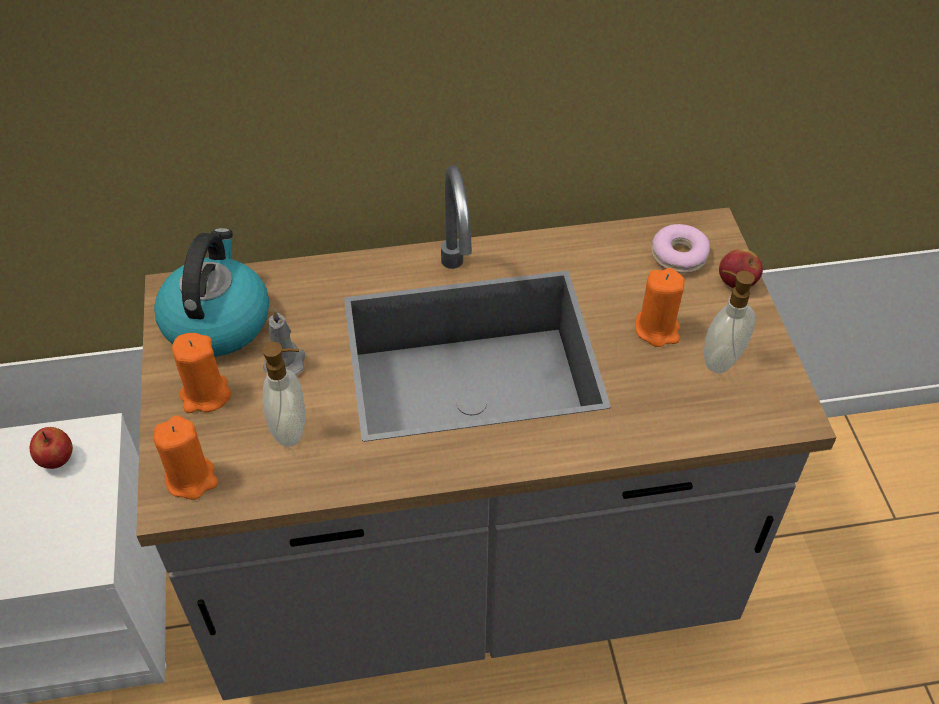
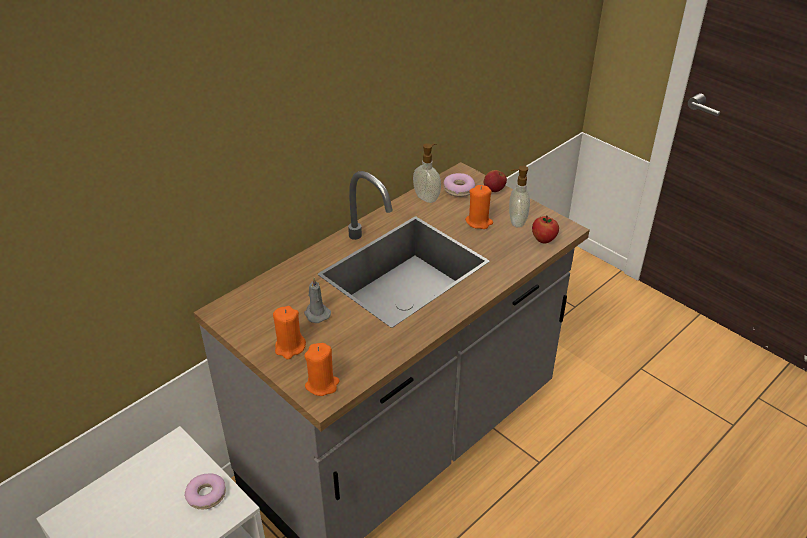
camera: 35 degrees left, 10 degrees down
(57, 460) = (162, 468): apple -> apple (543, 239)
(72, 527) = (206, 495): none -> donut
(217, 321) = (259, 313): kettle -> none
(291, 429) = (351, 339): soap dispenser -> soap dispenser (427, 197)

